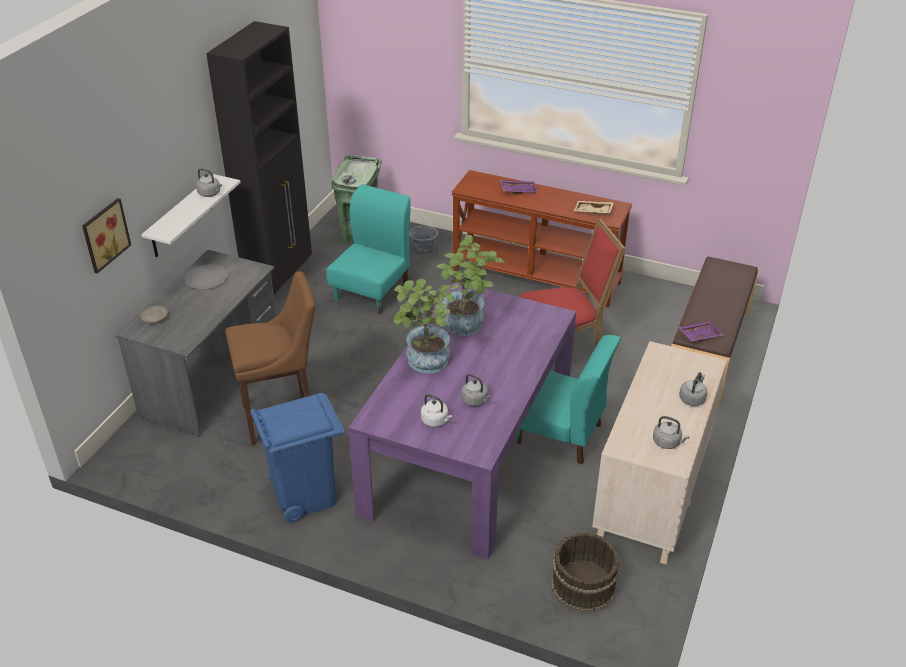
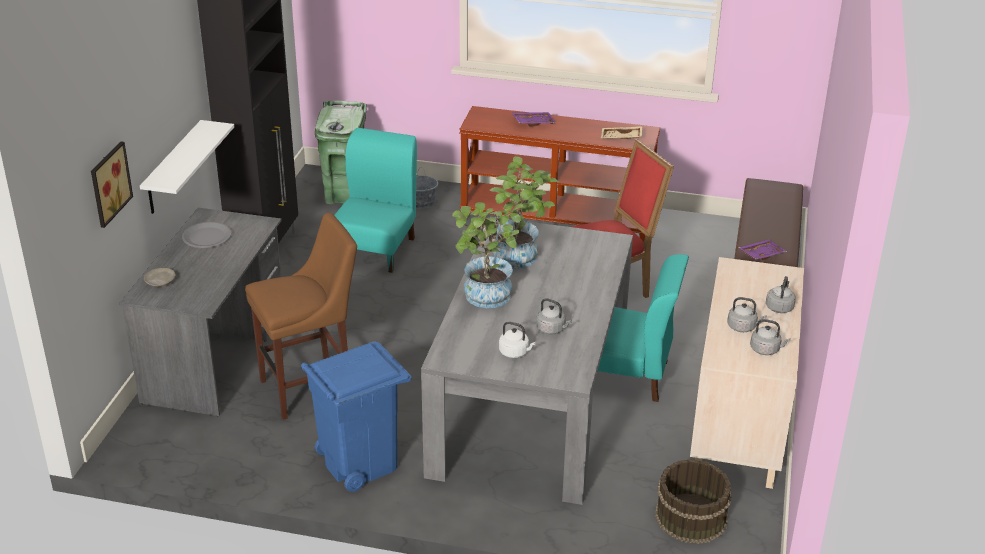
camera: 10 degrees left, 5 degrees down
(210, 193) = (205, 139): grey kettle -> grey kettle (743, 327)
(468, 453) = (531, 403): purple dining table -> grey dining table

